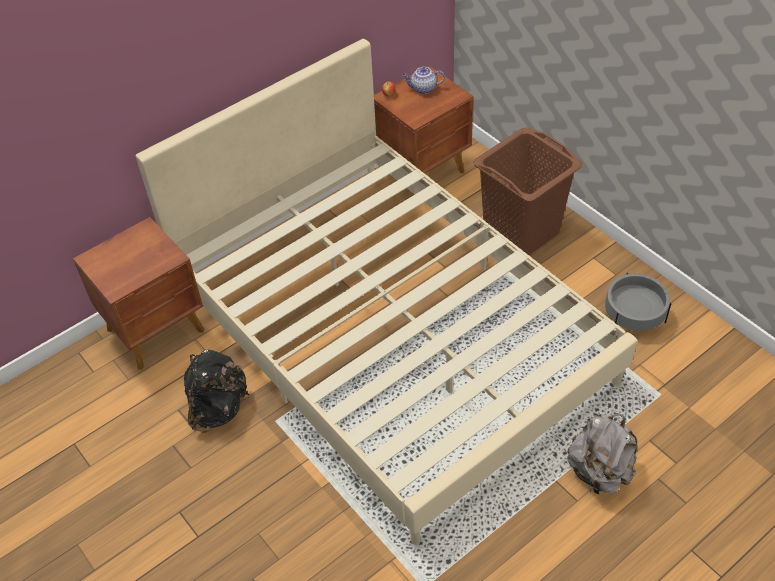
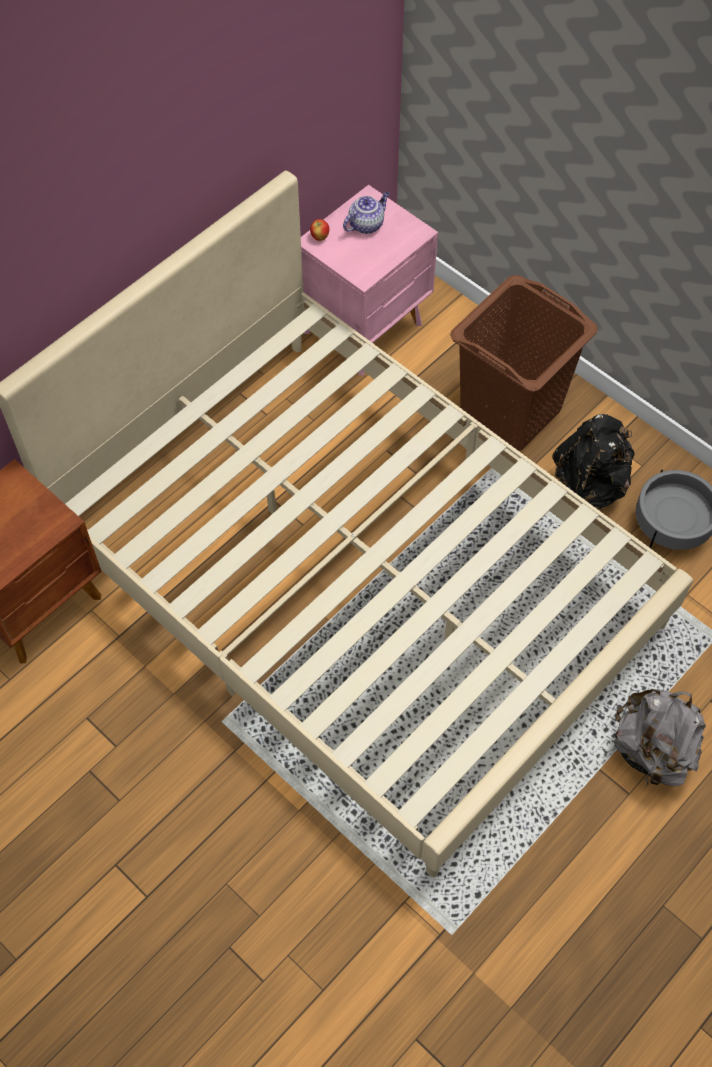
camera: 10 degrees left, 10 degrees up
(218, 408) = (141, 710): black backpack -> black backpack (590, 485)
(423, 89) = (366, 224): teapot -> teapot turned 150 degrees clockwise
(423, 172) = (365, 328): brown nightstand -> pink nightstand

